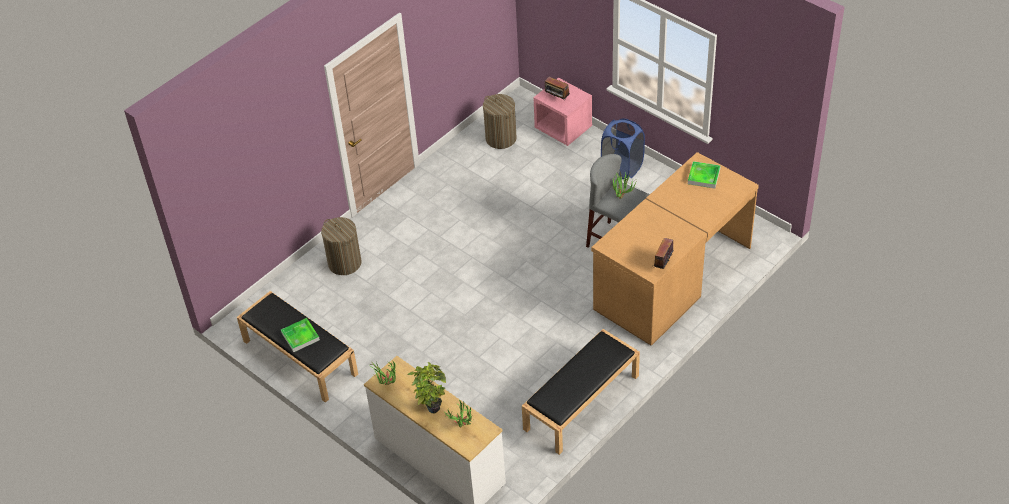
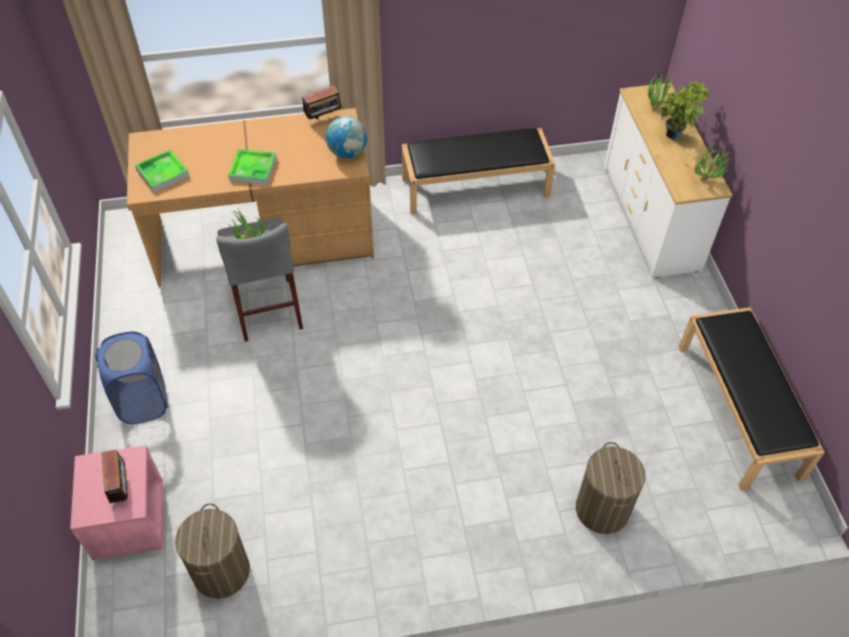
camera: 145 degrees left, 5 degrees up
(300, 336) = (751, 361): tray -> tray (253, 169)
(620, 251) = (347, 153): none -> globe

